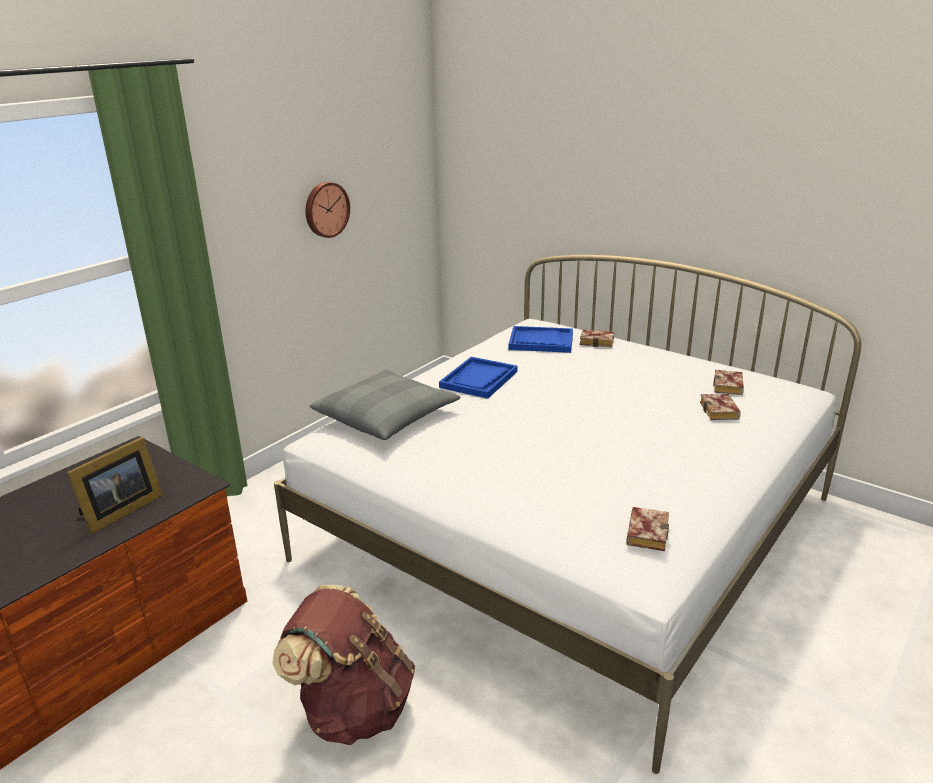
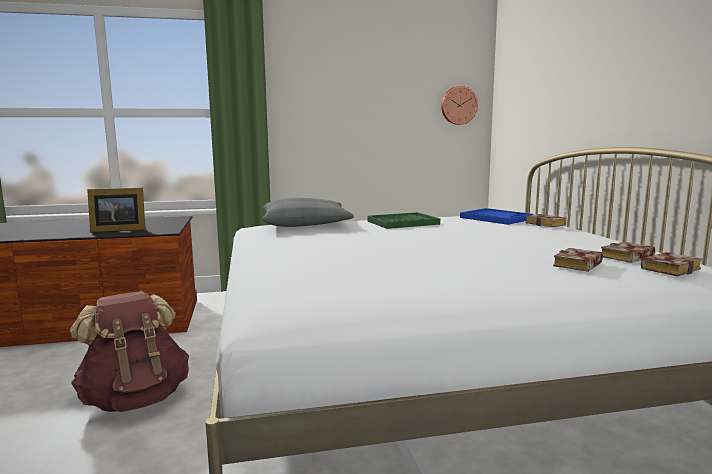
camera: 40 degrees right, 15 degrees down
(326, 209) = (375, 112): wall clock -> wall clock (458, 105)
(479, 379) = (402, 223): blue tray -> green tray
(645, 532) = (320, 294): book -> book (669, 269)

